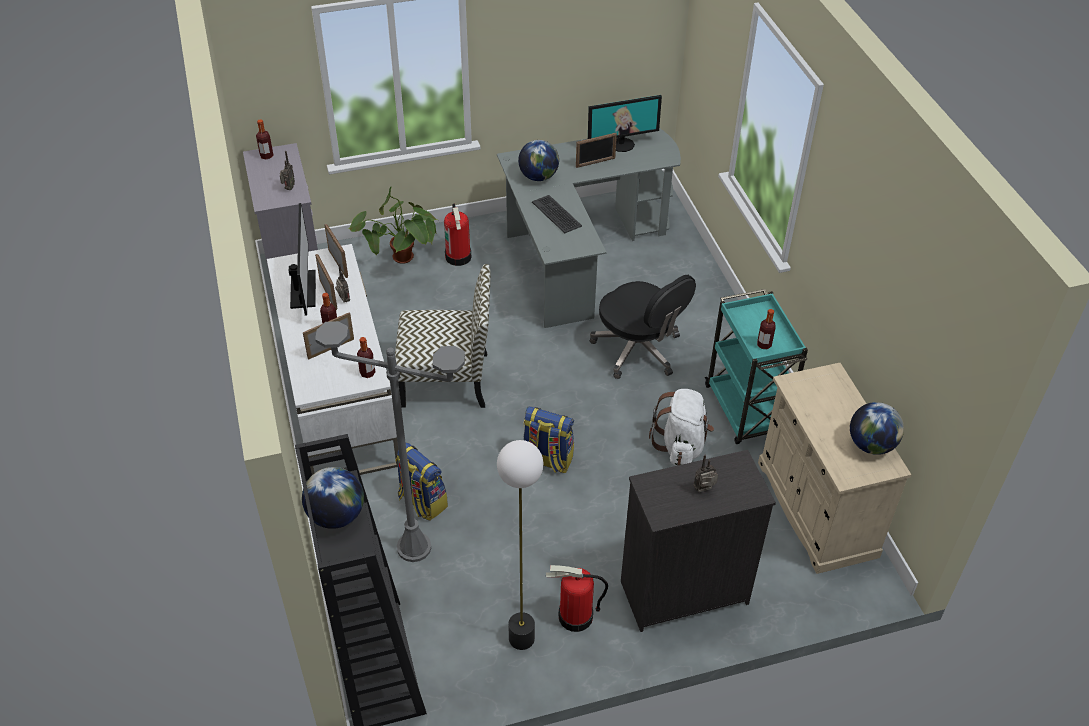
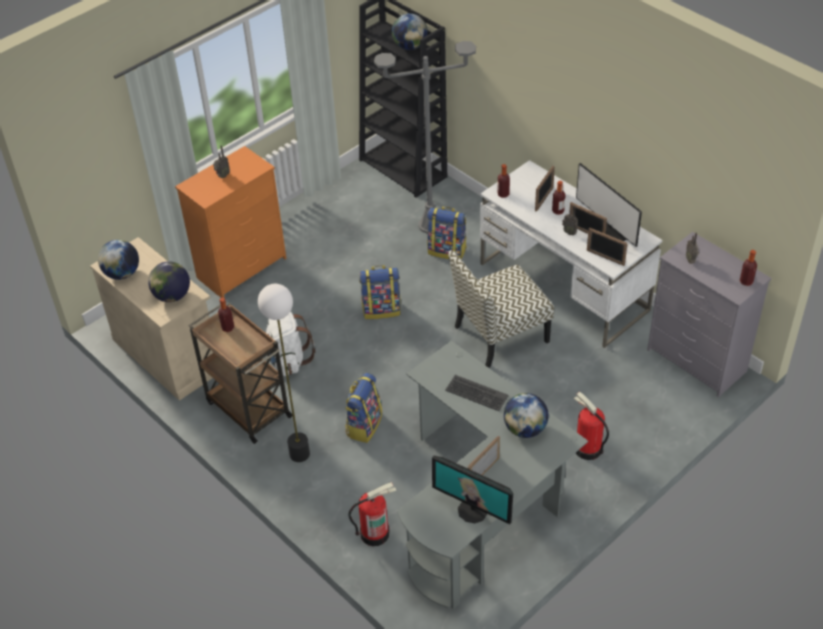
camera: 155 degrees right, 0 degrees up
(402, 264) = (628, 418): potted plant -> none
(521, 638) = (330, 208): floor lamp -> floor lamp (300, 453)
(575, 617) = (304, 230): fire extinguisher -> fire extinguisher (375, 533)
(622, 144) = (472, 511): monitor -> monitor turned 105 degrees counterclockwise
(638, 350) = (364, 425): black office chair -> backpack
(682, 592) = (242, 268): black dresser -> orange dresser
(746, 411) = (247, 408): turquoise cart -> brown cart
(817, 392) = (172, 296): none -> globe

